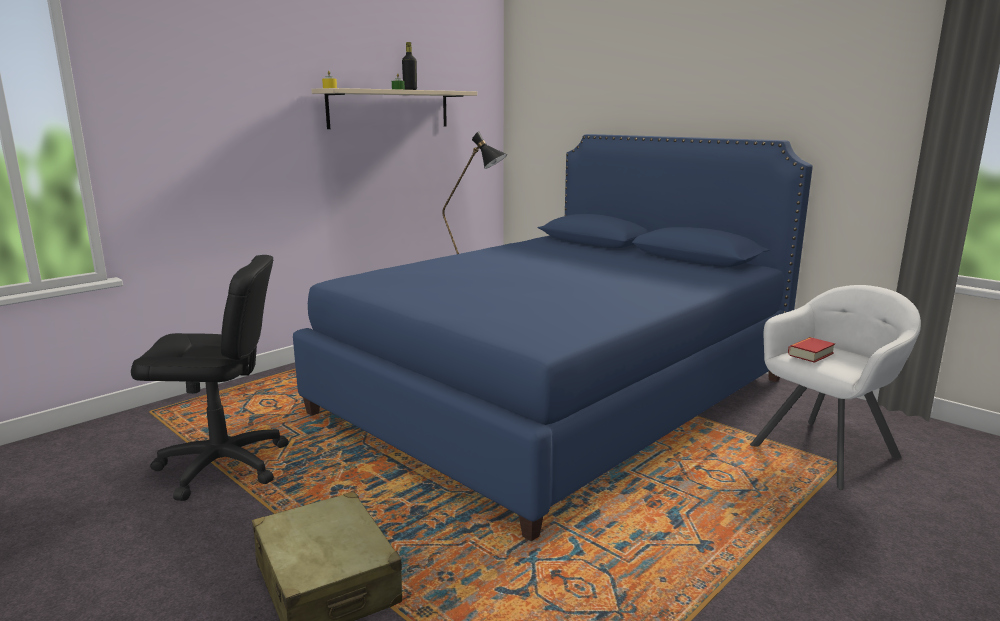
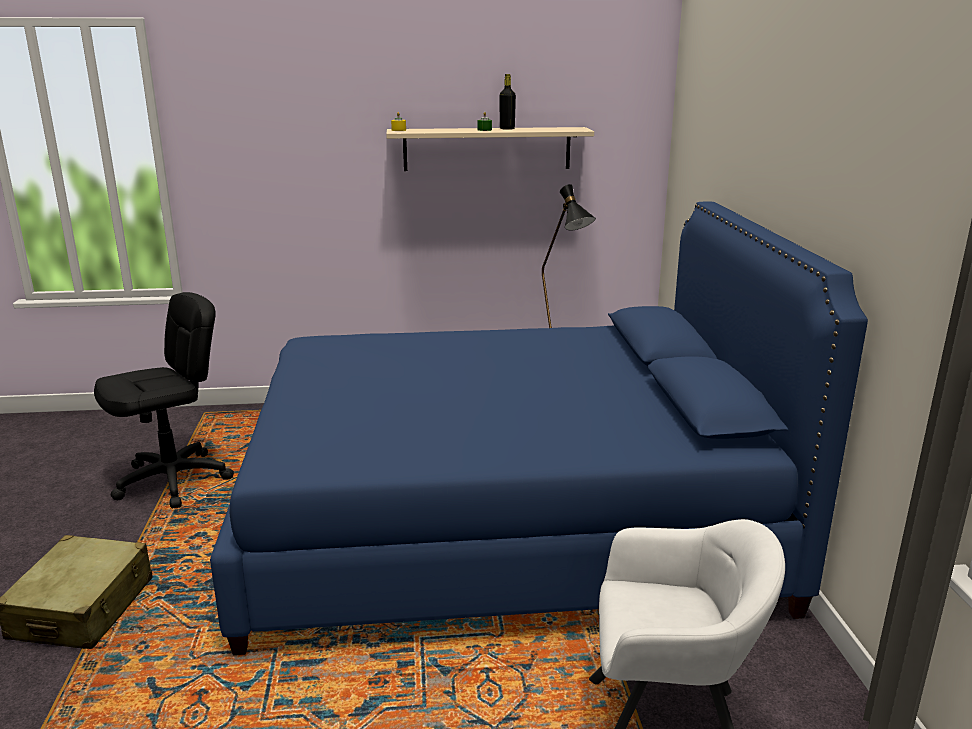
camera: 40 degrees right, 5 degrees up
(223, 466) = (173, 480): black office chair -> black office chair turned 75 degrees counterclockwise
(810, 354) = (641, 597): book -> none

